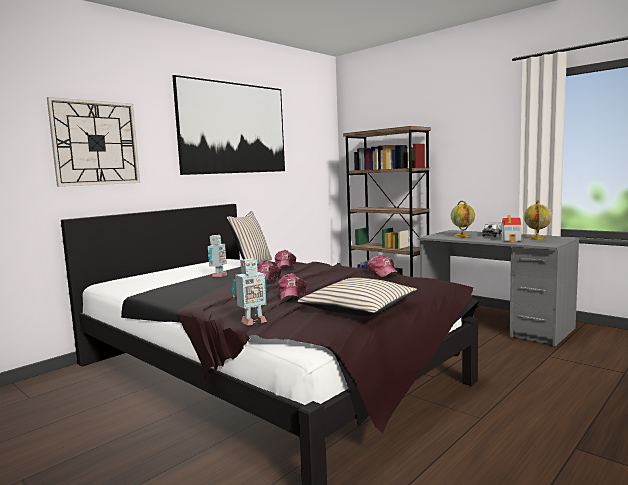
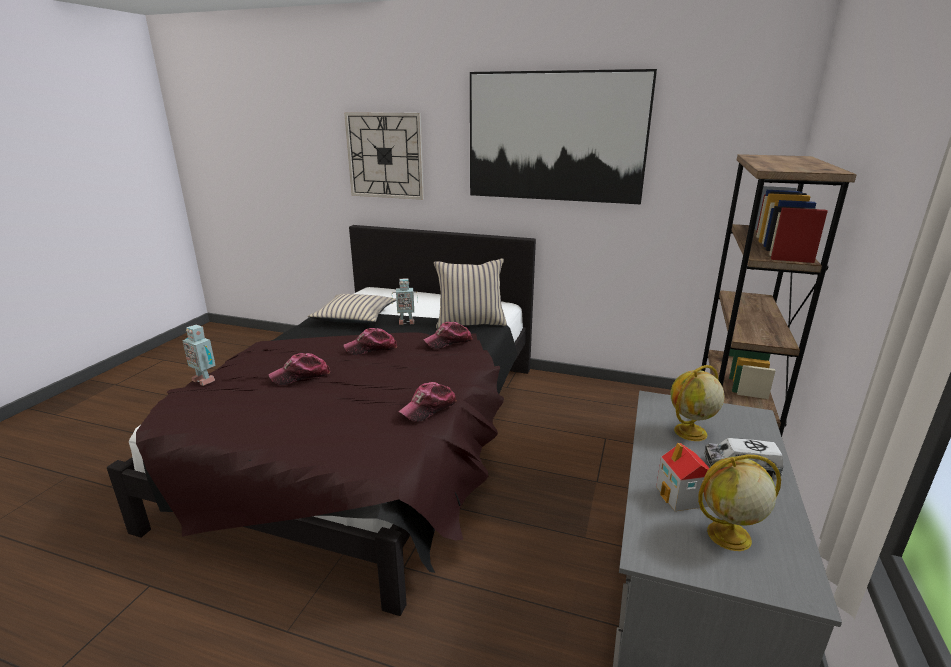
camera: 65 degrees right, 15 degrees up
(358, 308) = (252, 422): beige pillow -> beige pillow (354, 317)

